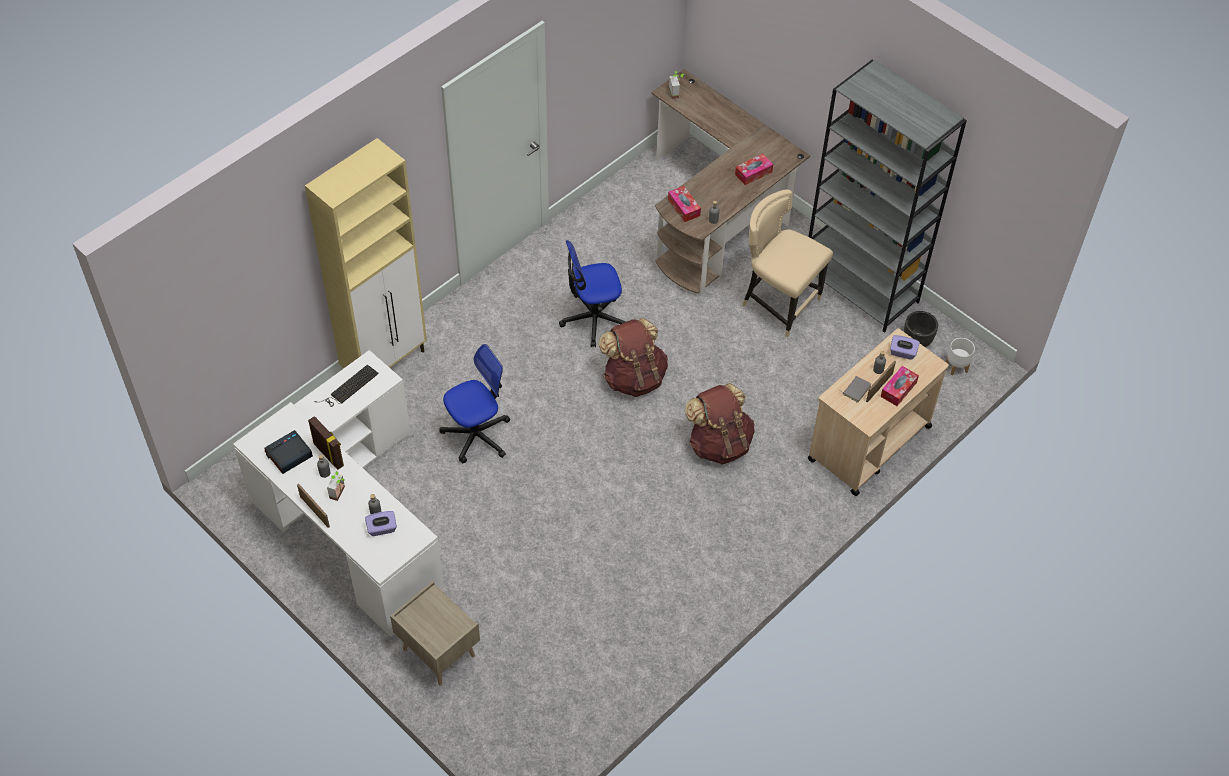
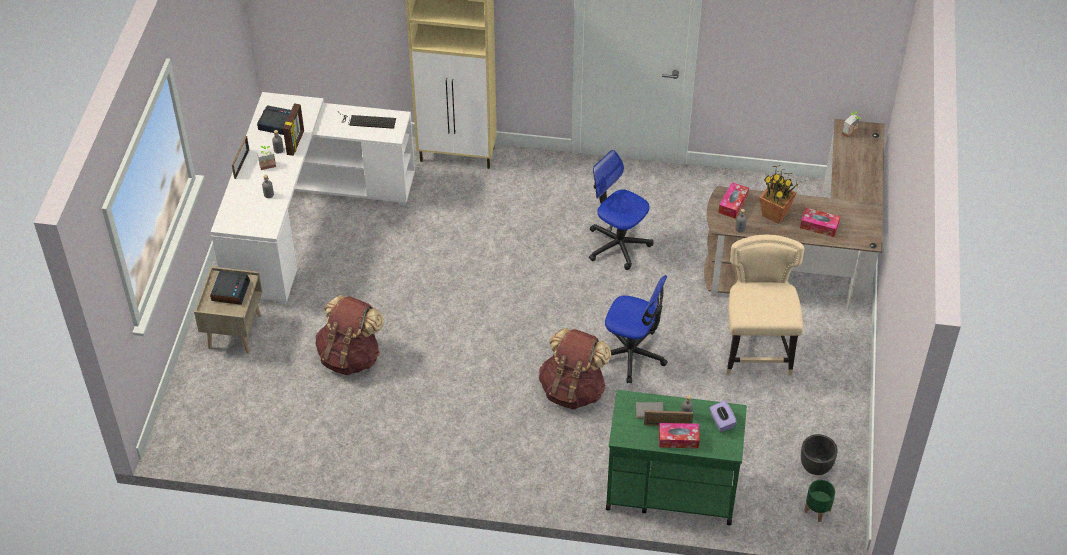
camera: 55 degrees right, 5 degrees down
(382, 529) = (257, 206): purple tissue box -> none
(433, 616) = (230, 291): none -> alarm clock
(477, 435) = (442, 241): office chair -> office chair (631, 354)
(634, 377) = (585, 301): brown backpack -> brown backpack (350, 356)
(717, 190) = (775, 214): none -> potted plant
(861, 287) = (834, 396): grey bookcase -> none
(868, 443) = (670, 490): beige cart -> green cart
(956, 367) = (817, 511): white planter -> green planter

